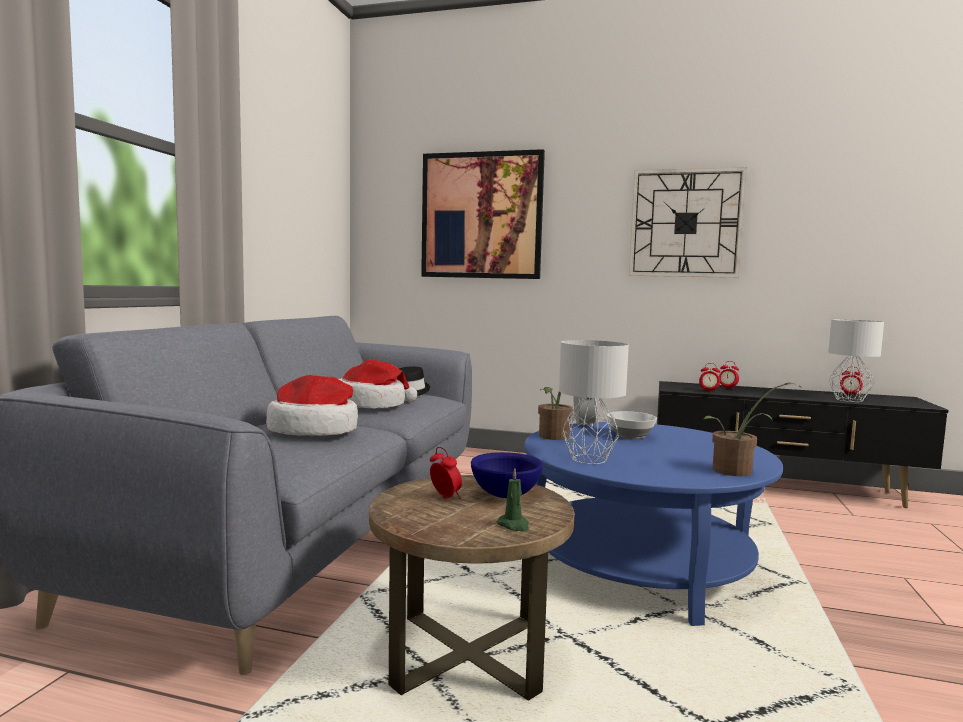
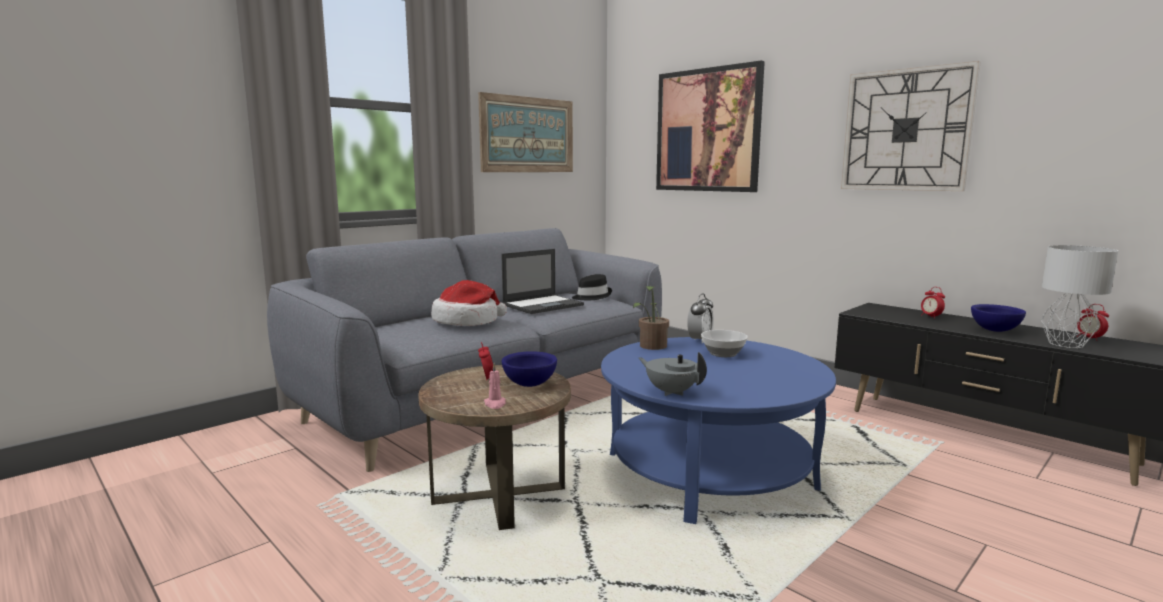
camera: 30 degrees right, 5 degrees up
(285, 204) = (528, 135): none -> picture
(371, 405) = (543, 305): hat -> laptop
(514, 525) = (495, 404): green candle -> pink candle
(590, 459) = (640, 368): grey table lamp -> none
(669, 478) = (671, 392): none -> grey teapot
(708, 391) = (896, 318): alarm clock -> none
(738, 471) = (750, 396): potted plant -> none
(789, 394) = (995, 330): none -> blue bowl

